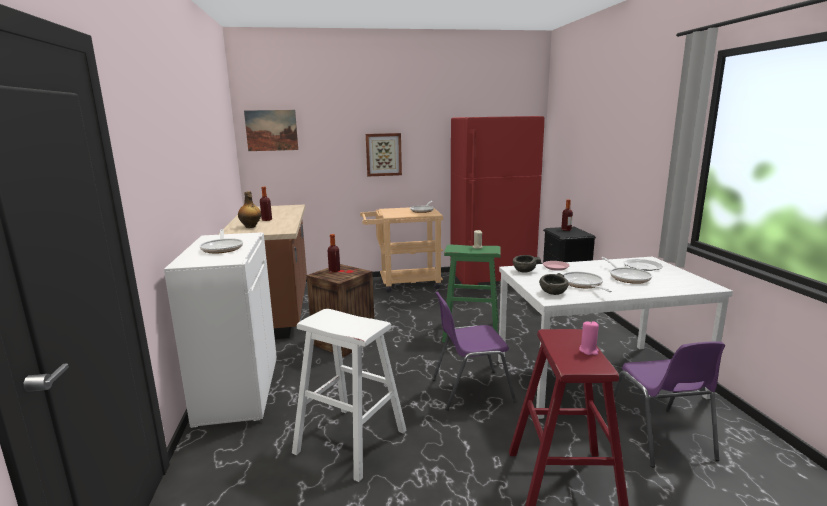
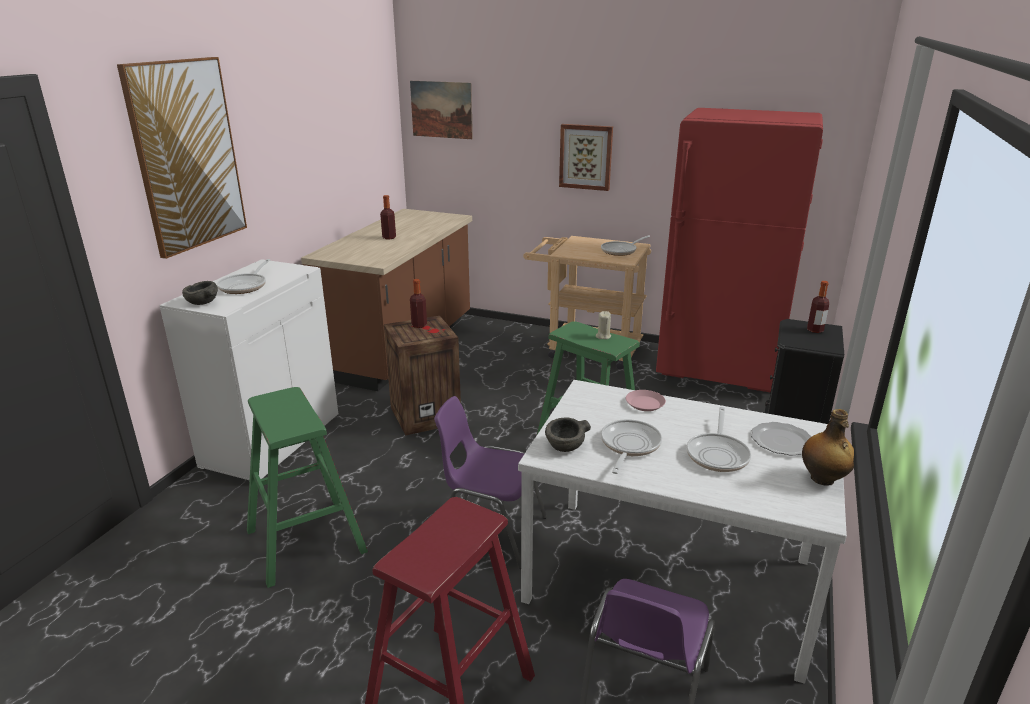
camera: 30 degrees right, 10 degrees up
(162, 138) = (187, 155): none -> picture
(250, 227) = (356, 247): bottle -> bottle (823, 479)
(350, 441) = (306, 541): white stool -> green stool
(524, 271) = (591, 397): grey bowl -> grey bowl (202, 303)
(588, 350) = (455, 549): pink candle -> none

